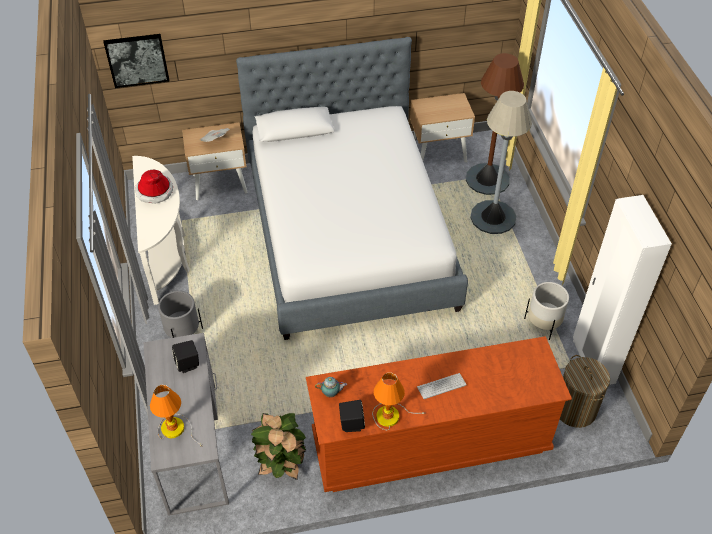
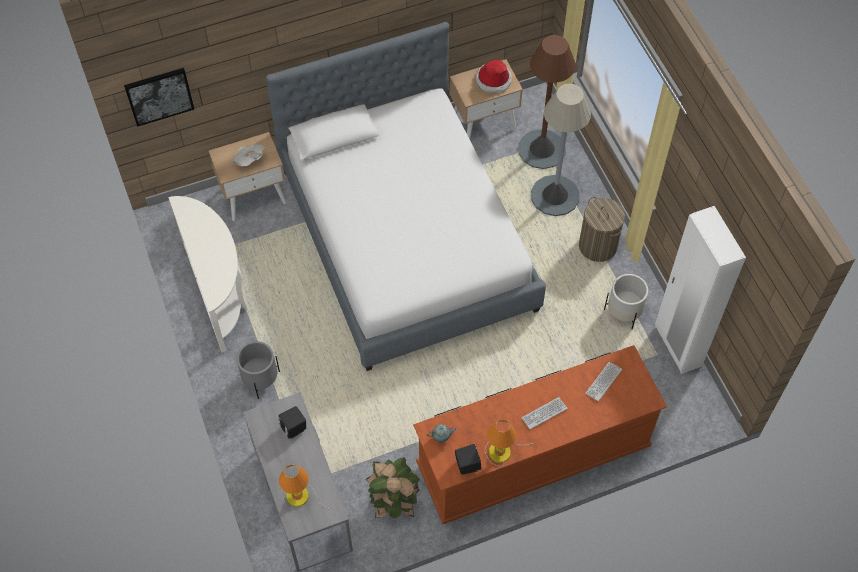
camera: 10 degrees left, 10 degrees up
(155, 191) = (205, 238): hat -> hat (493, 80)
(508, 365) = (603, 381): none -> keyboard
(575, 409) = (666, 400): laundry basket -> laundry basket (598, 246)

